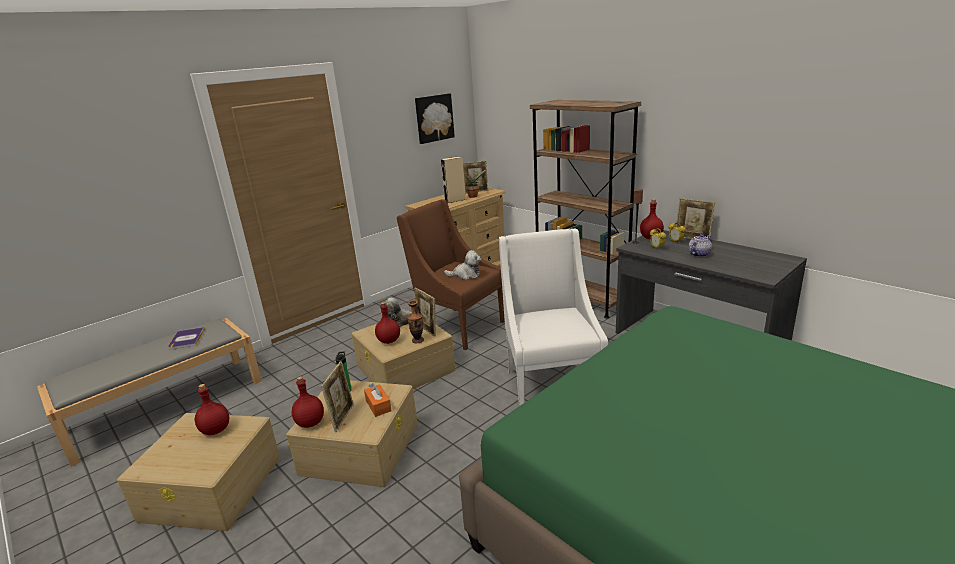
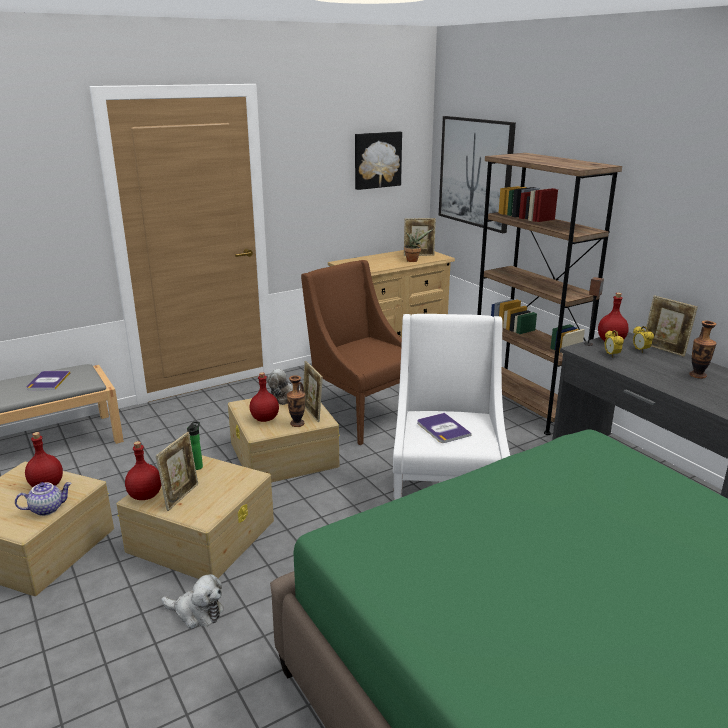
camera: 10 degrees right, 0 degrees up
(378, 405) = (224, 490): orange tissue box -> none
(455, 200) = (388, 263): beige speaker -> none
(466, 275) = (374, 355): plush toy -> plush toy (197, 612)
(515, 120) = (475, 172): none -> picture
(547, 324) = (443, 429): none -> book
(698, 254) = (661, 371): teapot -> teapot (47, 509)
(726, 254) = (697, 375): none -> vase

